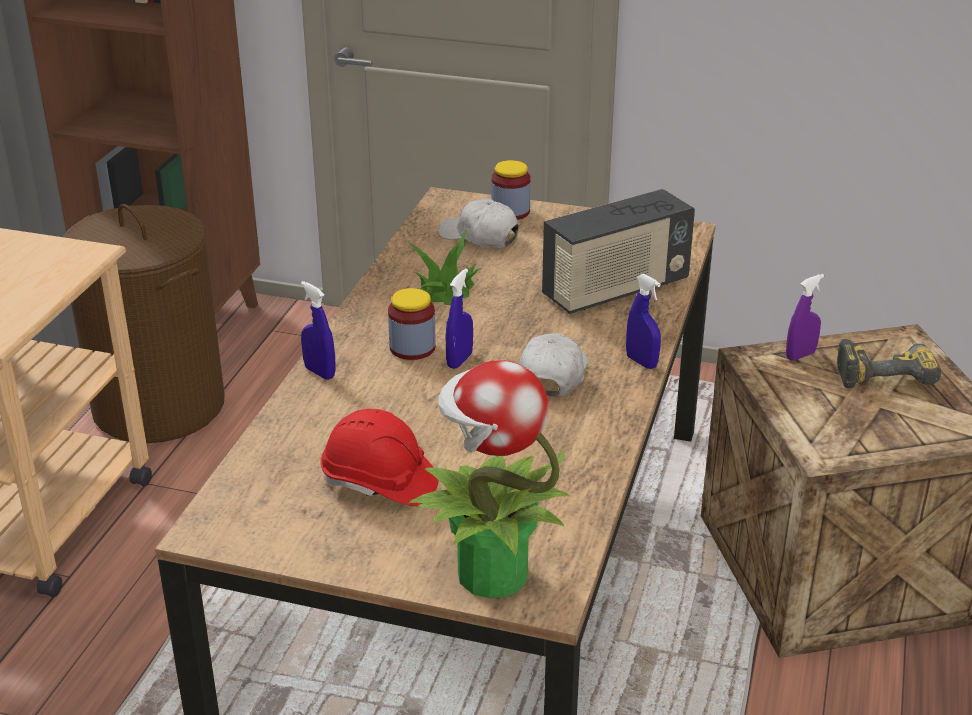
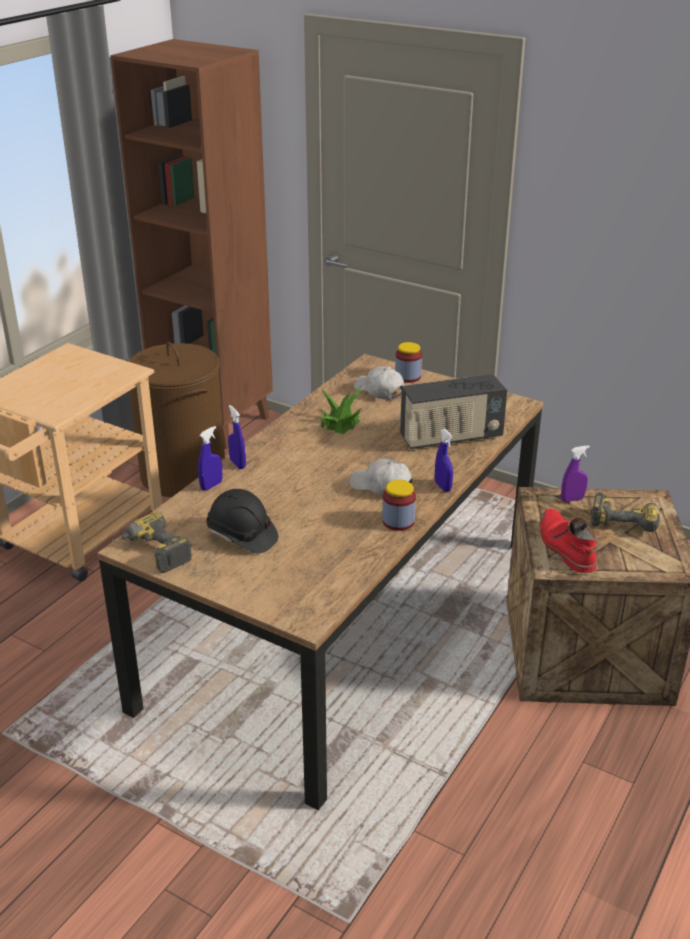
camera: 15 degrees right, 0 degrees up
(247, 535) = (151, 553): none -> power drill
(379, 483) = (242, 536): red hard hat -> black hard hat
(412, 348) = (301, 457): jar -> jar (398, 521)
(459, 360) = (327, 469): blue spray bottle -> blue spray bottle (211, 485)
(489, 573) = (281, 599): potted plant -> none
(553, 375) = (381, 486): white cap -> white cap turned 90 degrees counterclockwise
(825, 424) = (565, 547): none -> red boot

